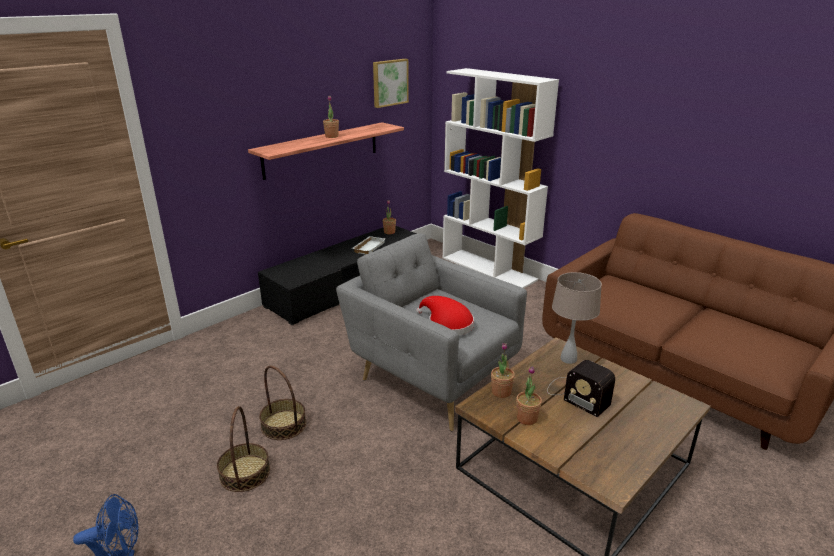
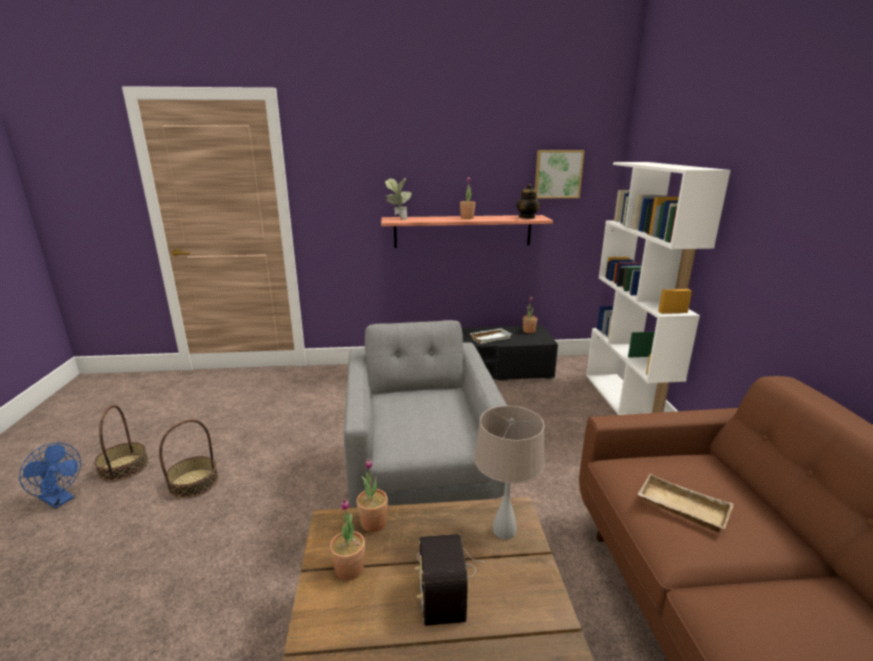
camera: 40 degrees right, 5 degrees down
(272, 148) = (398, 219): none -> potted plant
(284, 425) = (265, 460): basket -> basket (124, 467)
(378, 127) = (527, 217): none -> teapot
(447, 324) = (408, 423): red hat -> none
(632, 306) = (680, 508): none -> beige tray

